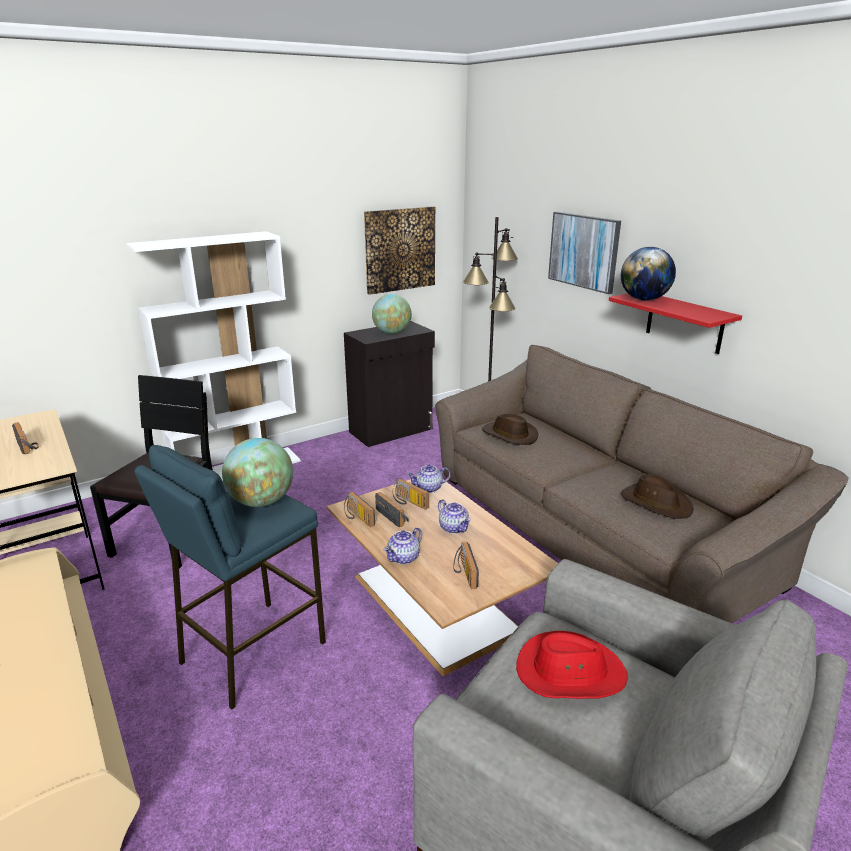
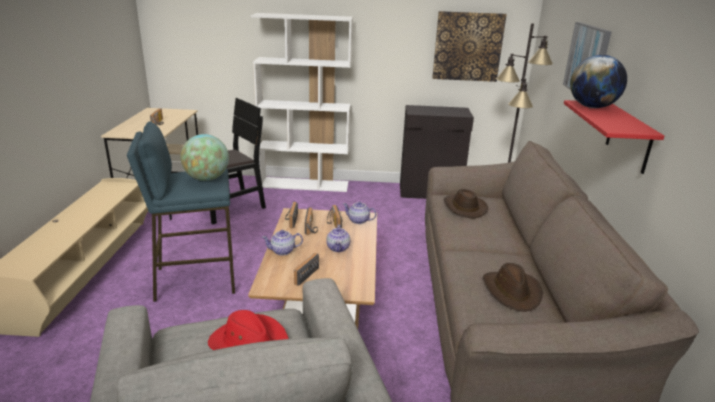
camera: 35 degrees right, 0 degrees up
(392, 333) = (438, 112): globe -> none

